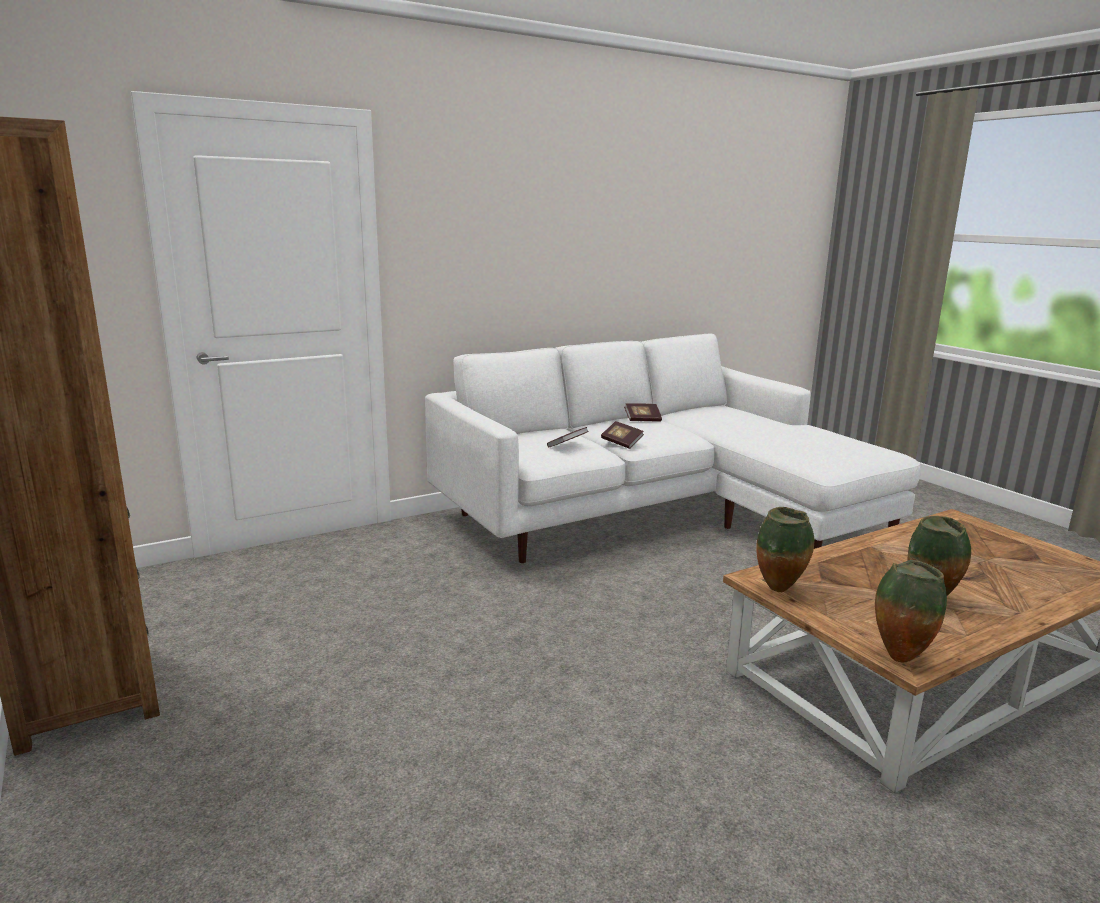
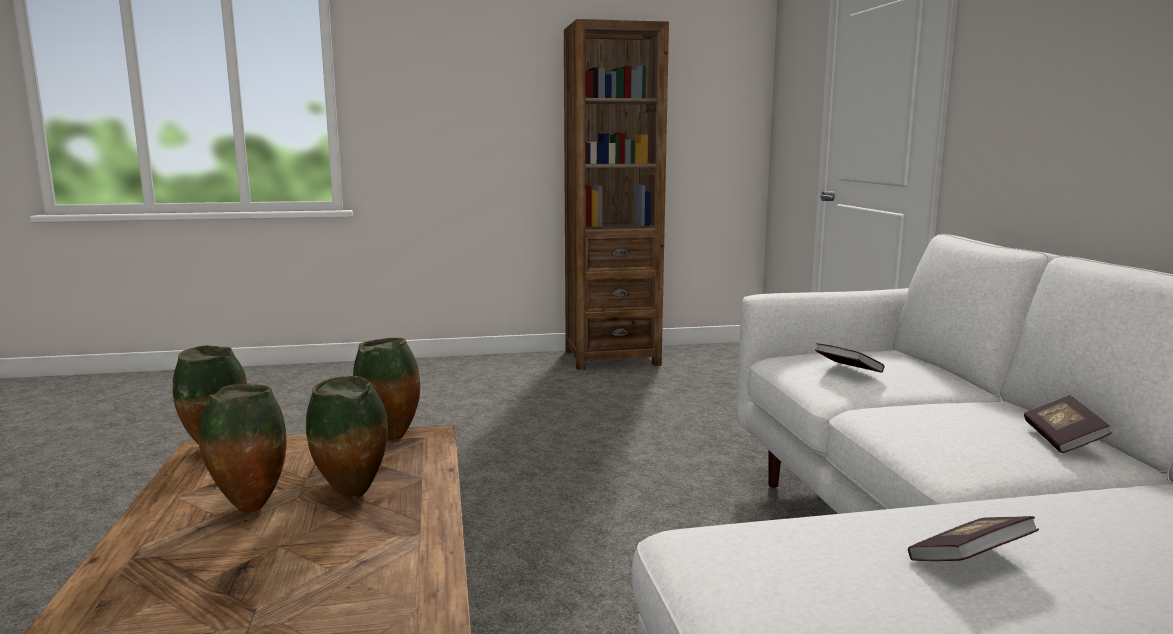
camera: 110 degrees right, 5 degrees down
(621, 443) = (885, 407): book -> book (969, 561)
(869, 574) = (353, 497): none -> vase

